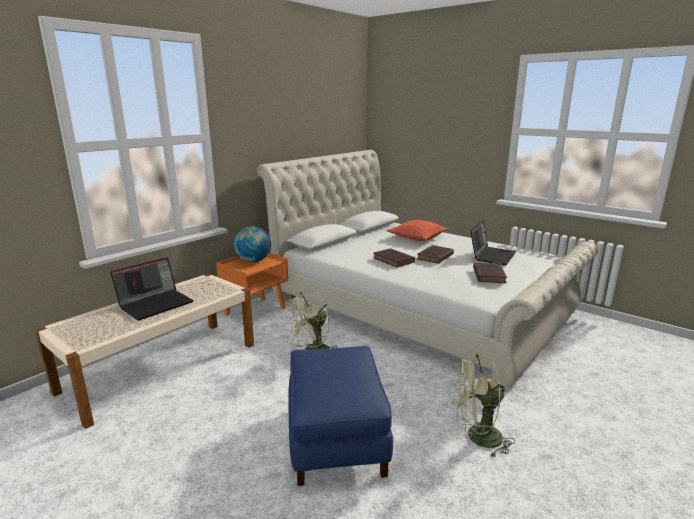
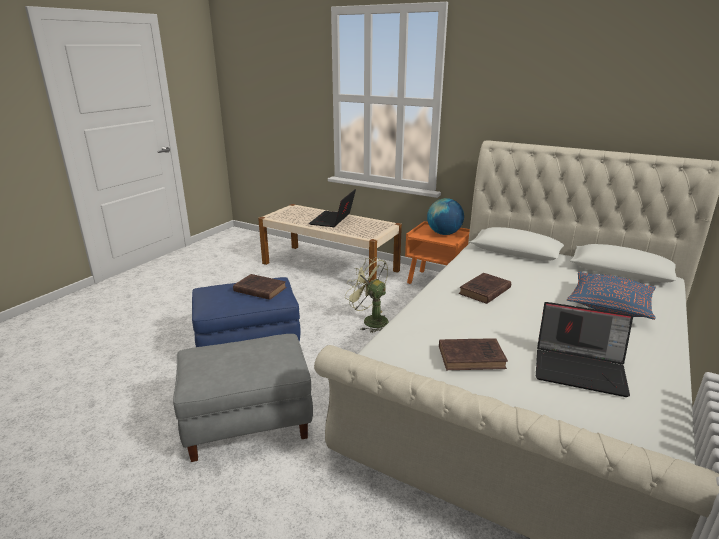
camera: 80 degrees right, 5 degrees up
(156, 304) = (333, 220): laptop -> laptop turned 75 degrees clockwise
(417, 238) = (610, 305): orange pillow -> blue pillow
(434, 257) = (520, 317): brown book -> brown book (259, 289)
(477, 438) = (247, 422): green fan -> grey ottoman

